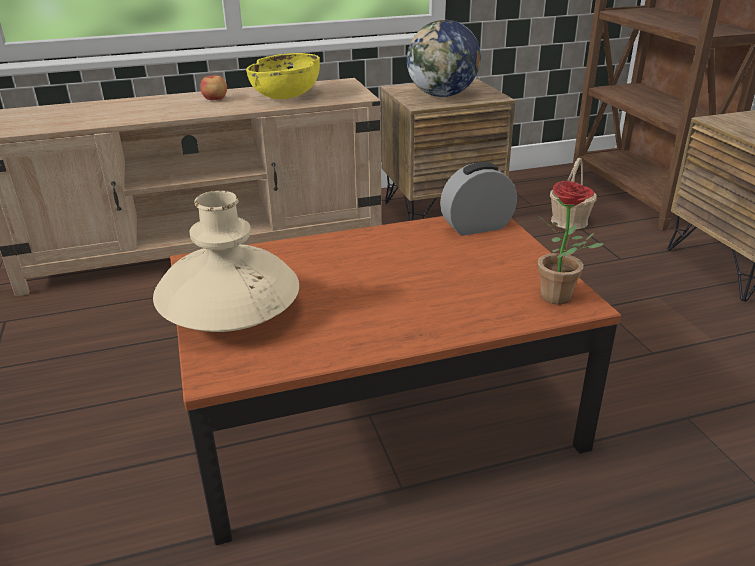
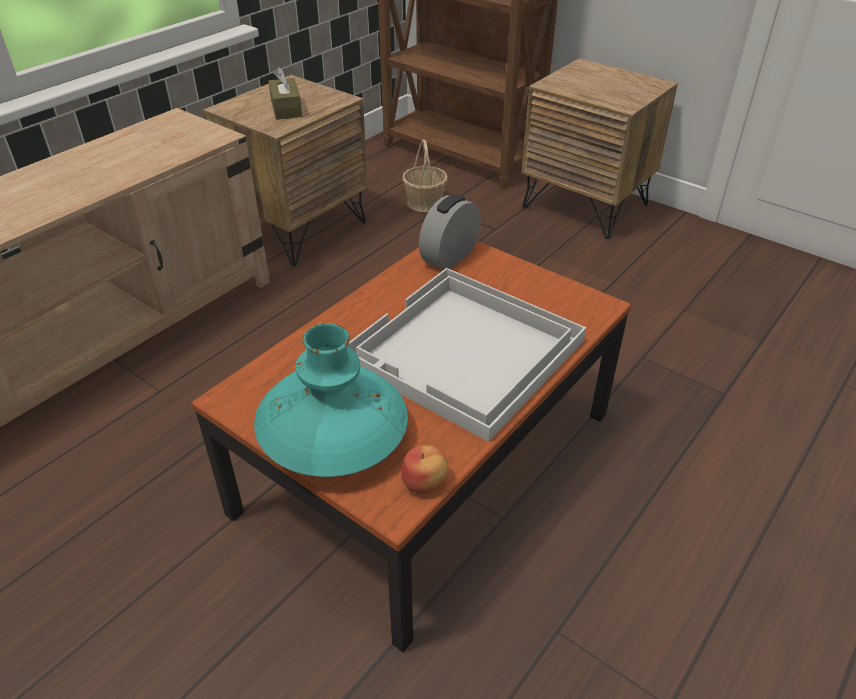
camera: 35 degrees left, 10 degrees up
(215, 99) = (43, 182): apple -> apple (425, 483)
(230, 312) = (334, 437): beige vase -> turquoise vase
(287, 96) = (132, 156): yellow bowl -> none
(404, 295) = (465, 353): none -> white tray
(442, 95) = (286, 108): globe -> brown tissue box
(561, 299) = (582, 306): potted plant -> none

